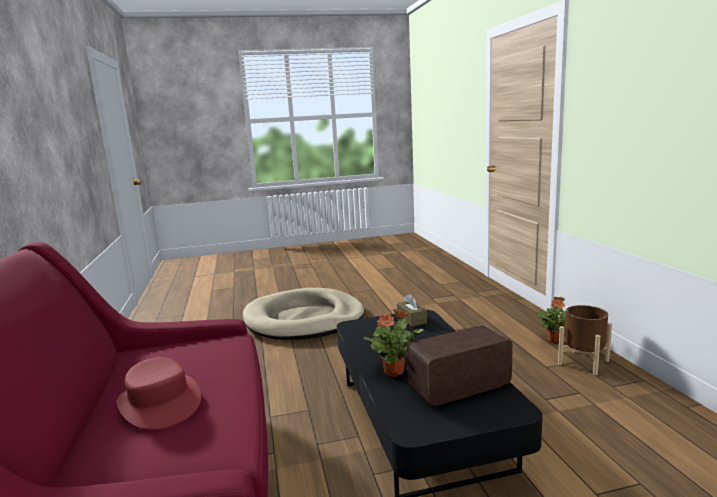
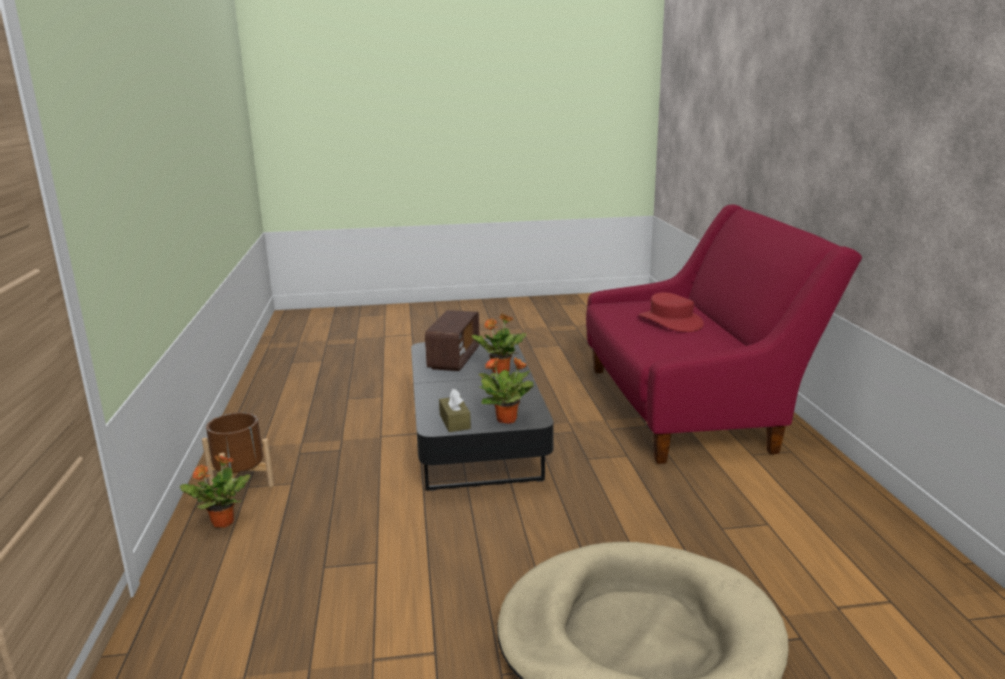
camera: 175 degrees left, 5 degrees up
(371, 323) = (507, 420): none -> potted plant
(459, 388) = (454, 359): radio -> radio turned 60 degrees counterclockwise

